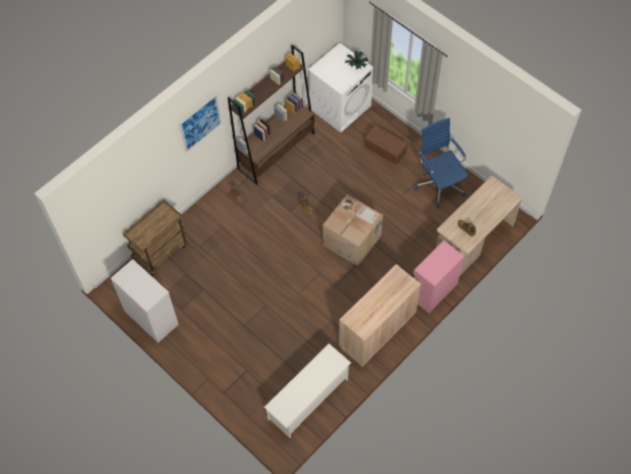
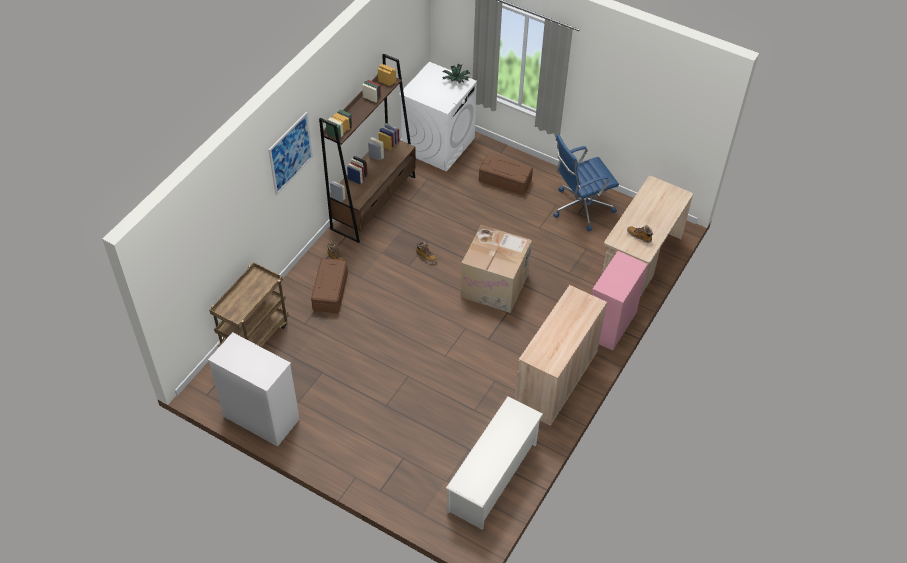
camera: 15 degrees left, 10 degrees down
(225, 223) = (330, 292): none -> brown storage box
(439, 184) = (580, 208): blue office chair -> blue office chair turned 75 degrees counterclockwise

